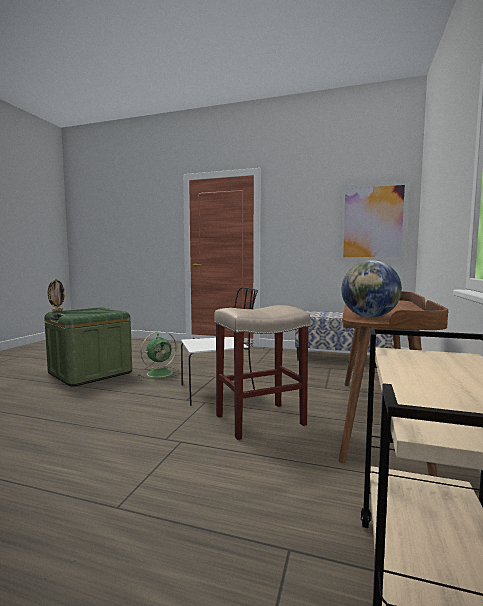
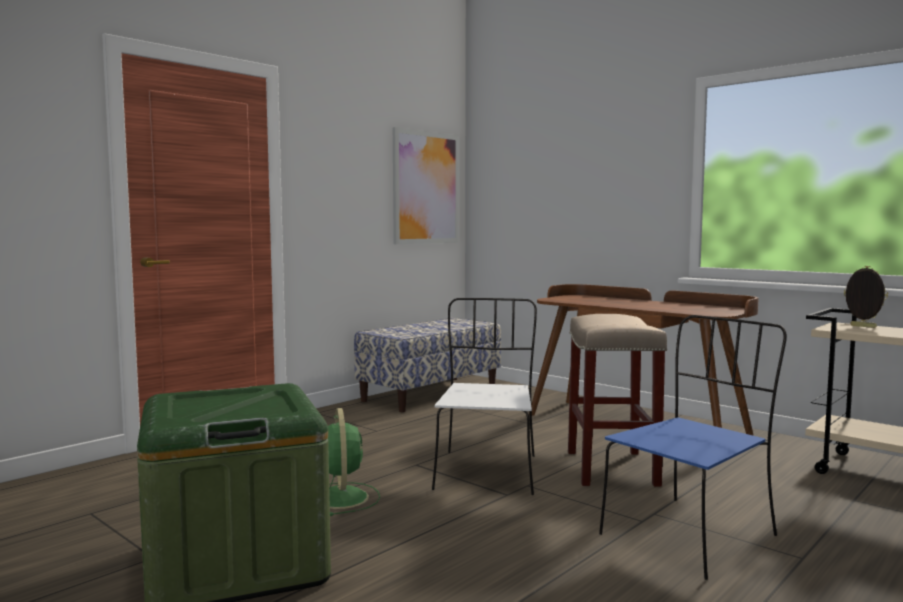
camera: 65 degrees left, 0 degrees up
(57, 311) = (158, 423): picture frame -> picture frame (862, 326)
(149, 457) = (690, 534): none -> blue chair
(369, 317) = (703, 311): globe -> none

